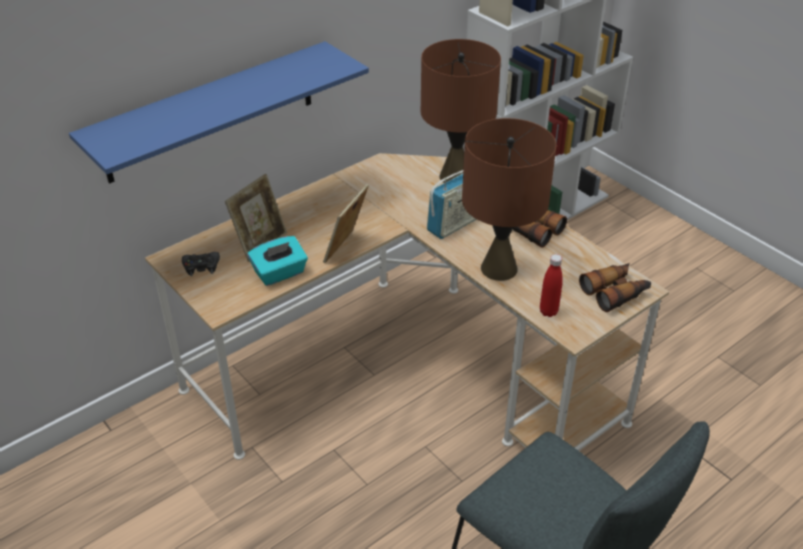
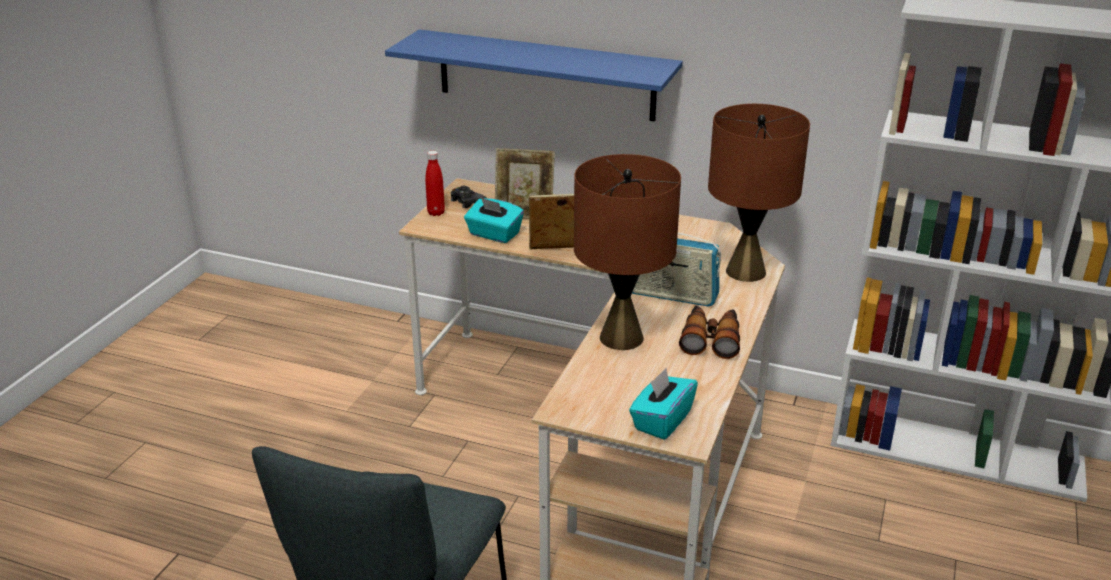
camera: 60 degrees right, 10 degrees down
(548, 311) = (582, 385): red bottle -> red bottle (436, 212)
(615, 292) = (661, 421): binoculars -> turquoise tissue box

